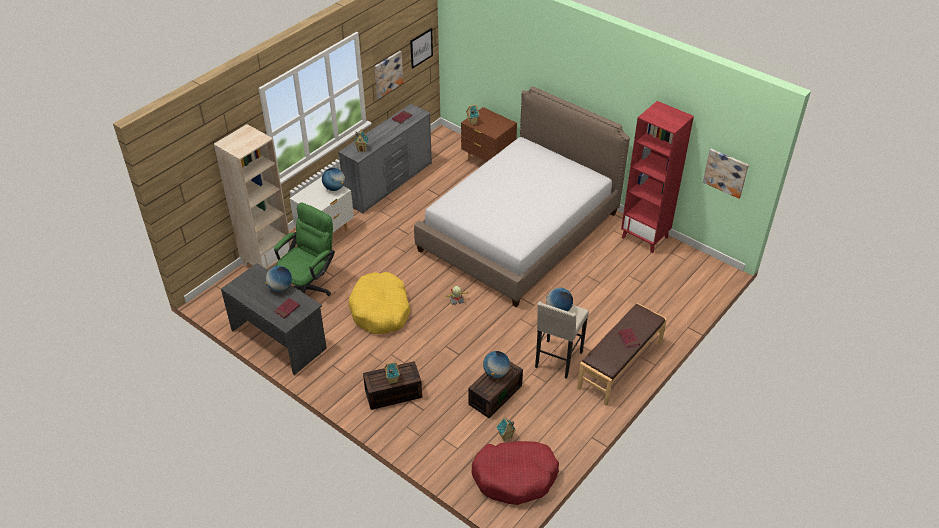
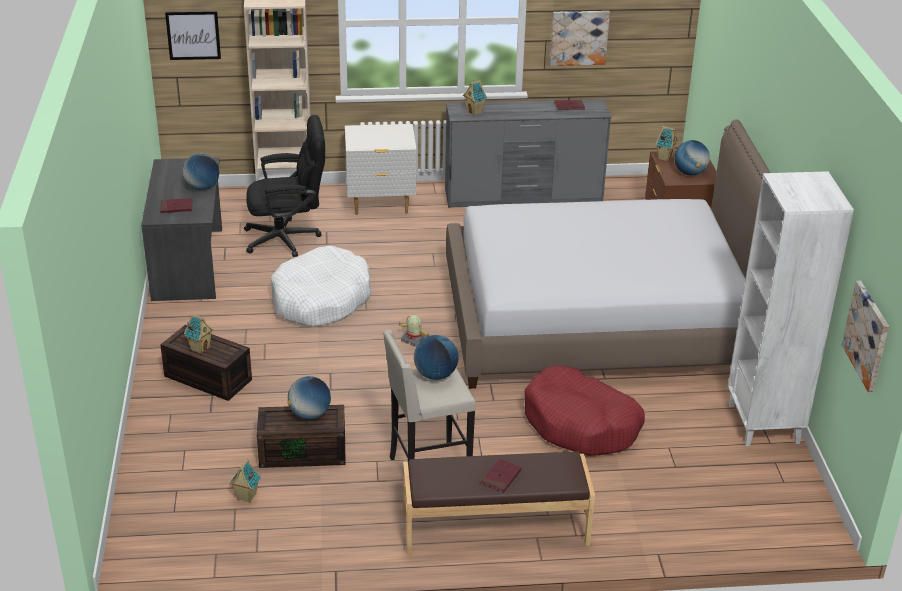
camera: 45 degrees right, 10 degrees down
(309, 286) = (289, 238): green office chair -> black office chair
(334, 188) = (402, 139): globe -> globe (690, 173)
(380, 310) = (321, 300): yellow dog bed -> white dog bed
(421, 48) = (655, 27): picture -> picture (193, 35)
(515, 476) = (191, 540): red dog bed -> red dog bed (581, 424)
(645, 237) = (764, 424): red bookcase -> white bookcase

